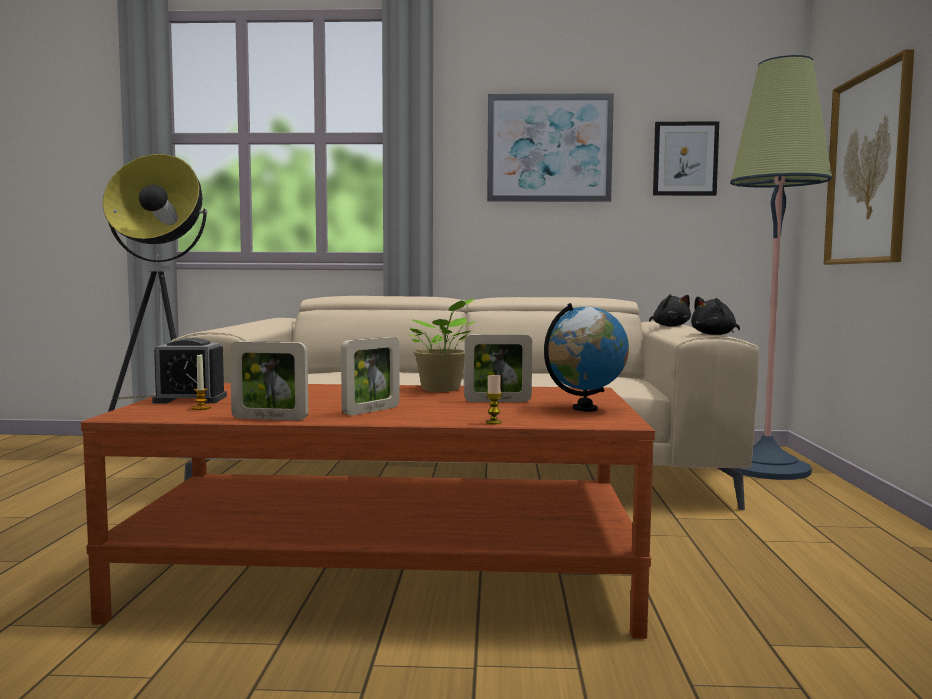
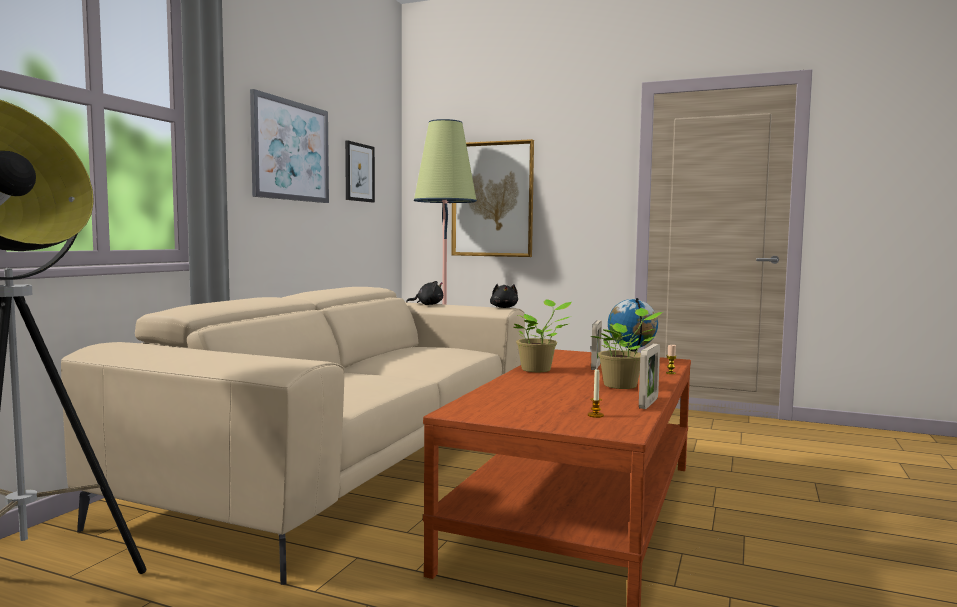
camera: 70 degrees left, 0 degrees up
(190, 399) = (545, 417): alarm clock -> none
(371, 410) = (623, 386): picture frame -> potted plant

